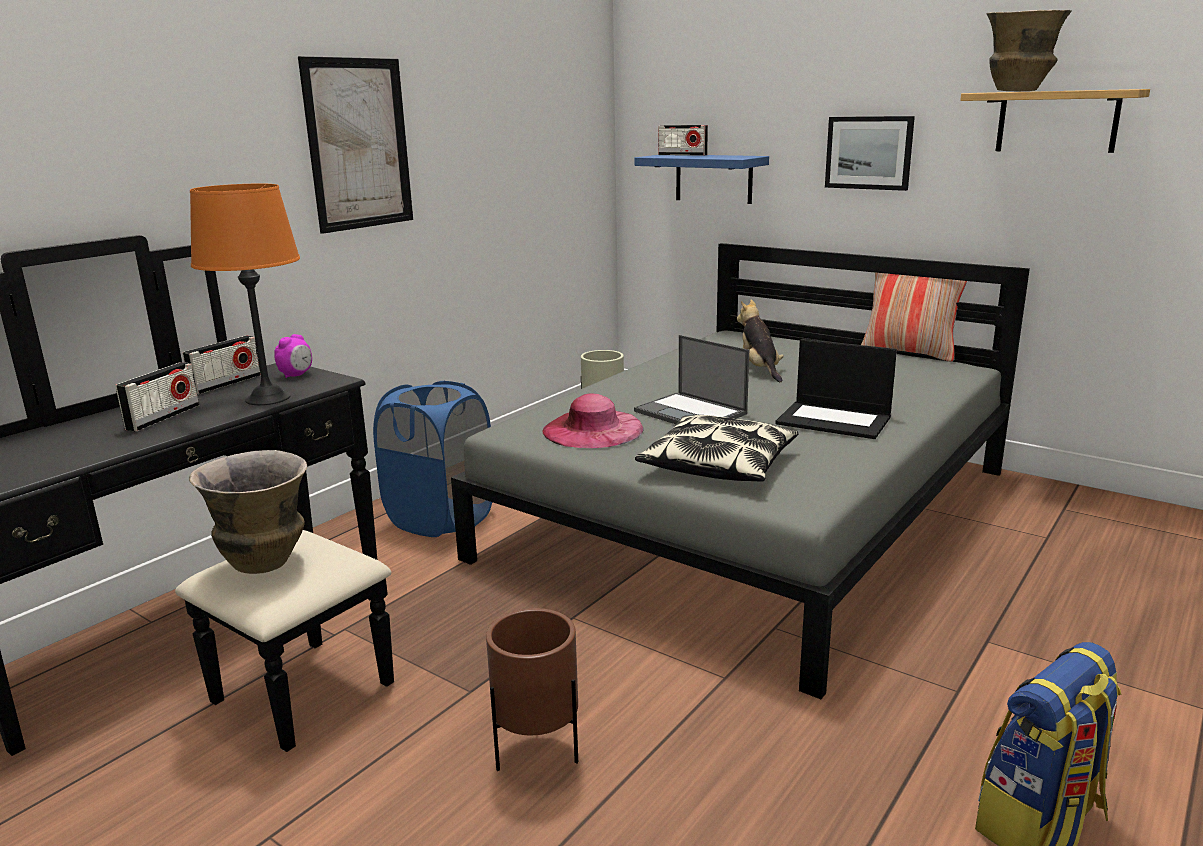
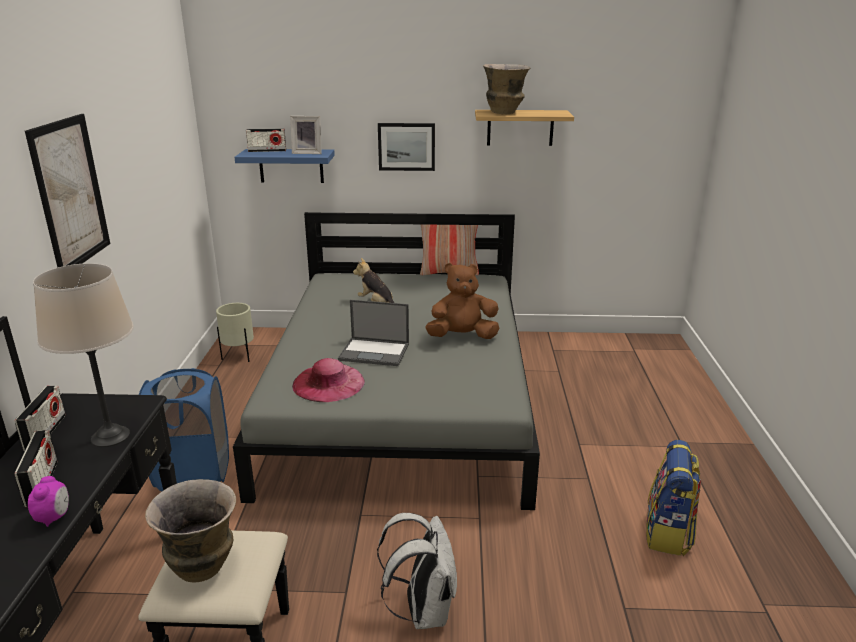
camera: 35 degrees left, 5 degrees up
(268, 398) = (111, 436): orange table lamp -> beige table lamp
(296, 375) = (99, 406): alarm clock -> alarm clock (54, 517)
(537, 751) = (423, 610): brown planter -> white backpack
(718, 464) = (433, 388): pillow -> none
(727, 156) = (307, 153): none -> picture frame
(835, 420) = (462, 336): laptop -> brown plush toy

